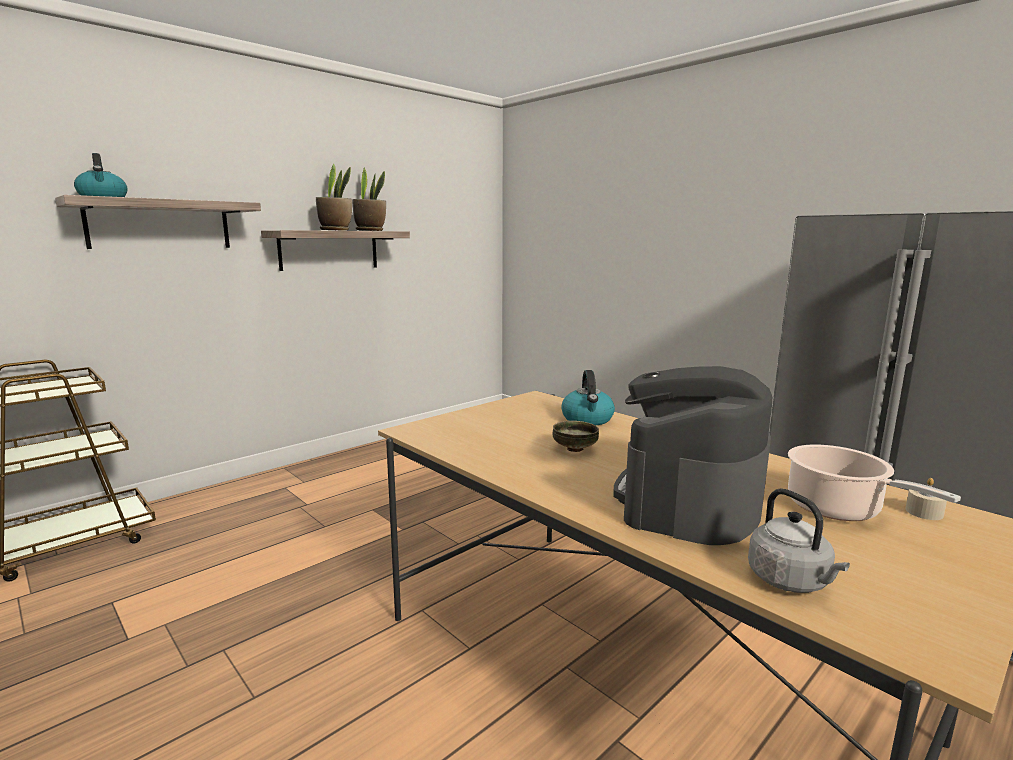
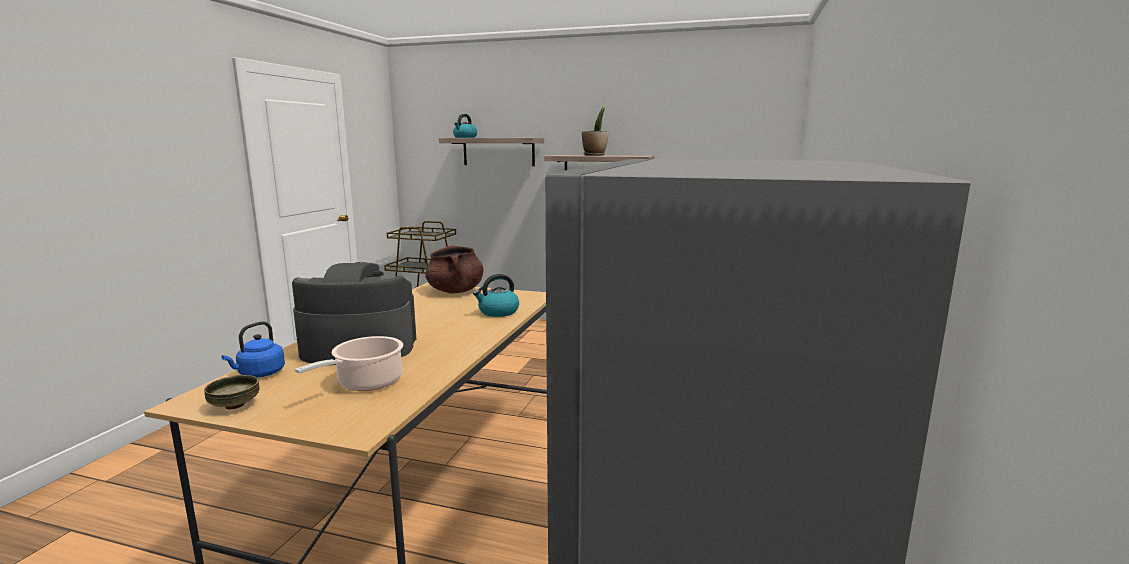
camera: 60 degrees right, 0 degrees up
(370, 230) = (625, 155): potted plant -> none
(459, 423) = (455, 291): none -> brown cooking pot
(574, 449) = (430, 317): bowl -> bowl (234, 405)
(791, 581) = (259, 374): grey kettle -> blue kettle
(924, 512) = (374, 408): beige candle -> none

